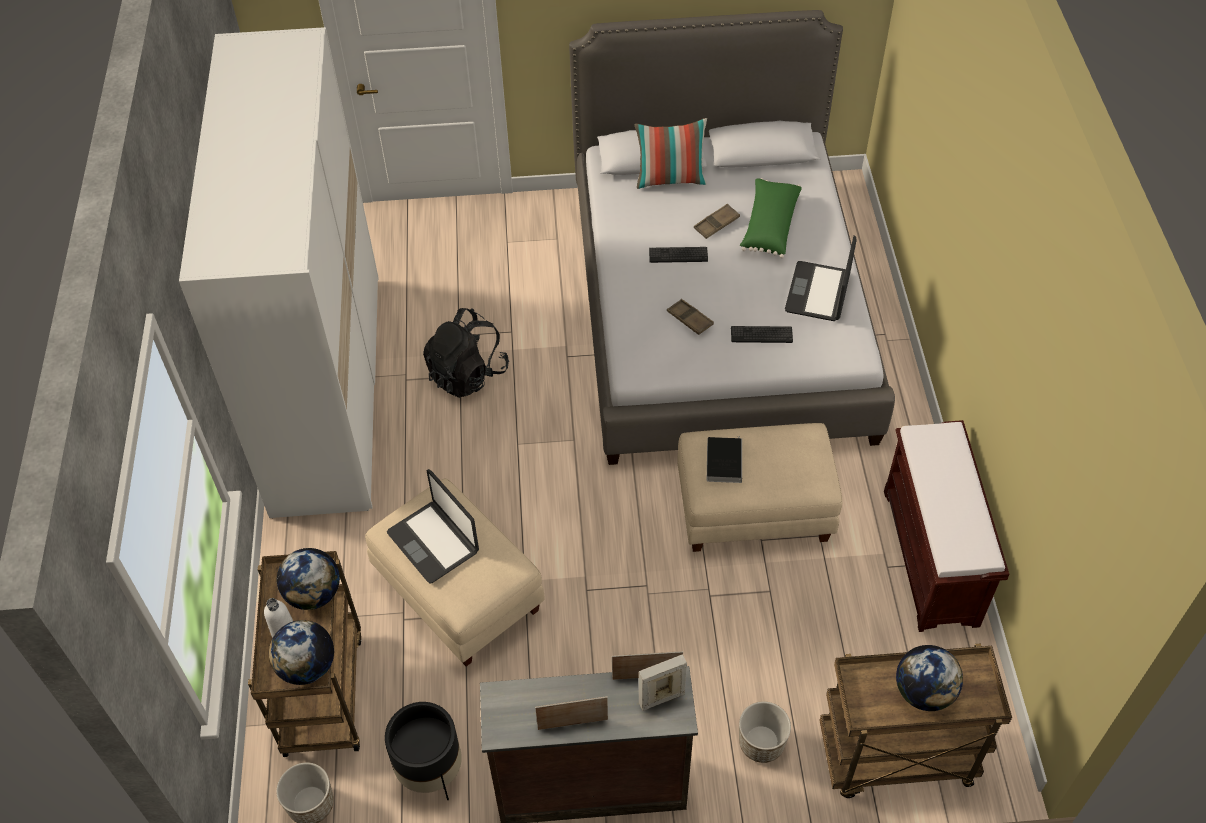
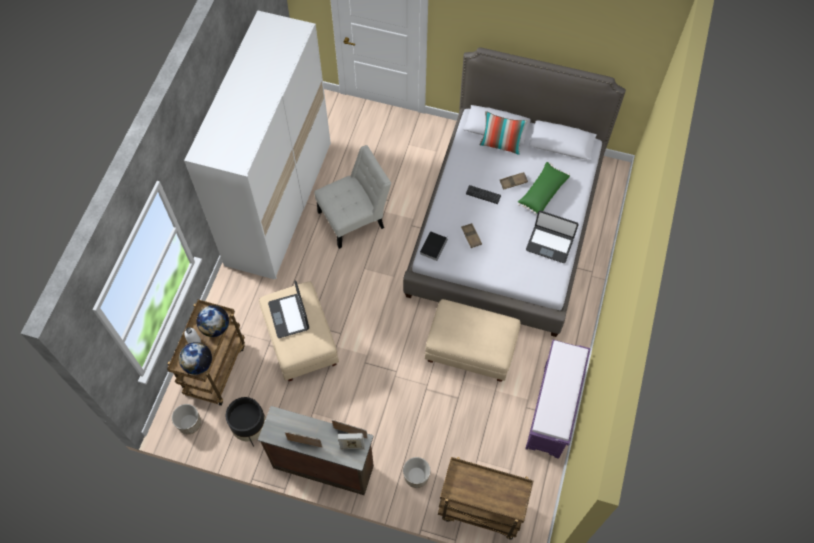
camera: 20 degrees right, 10 degrees up
(467, 374) = (354, 218): black backpack -> white chair
(723, 460) = (454, 323): book -> book (433, 246)
(761, 335) = (506, 259): keyboard -> none
(818, 292) = (549, 244): laptop -> laptop turned 105 degrees counterclockwise
(923, 692) = (488, 490): globe -> none
(931, 558) = (552, 411): brown bench -> purple bench

